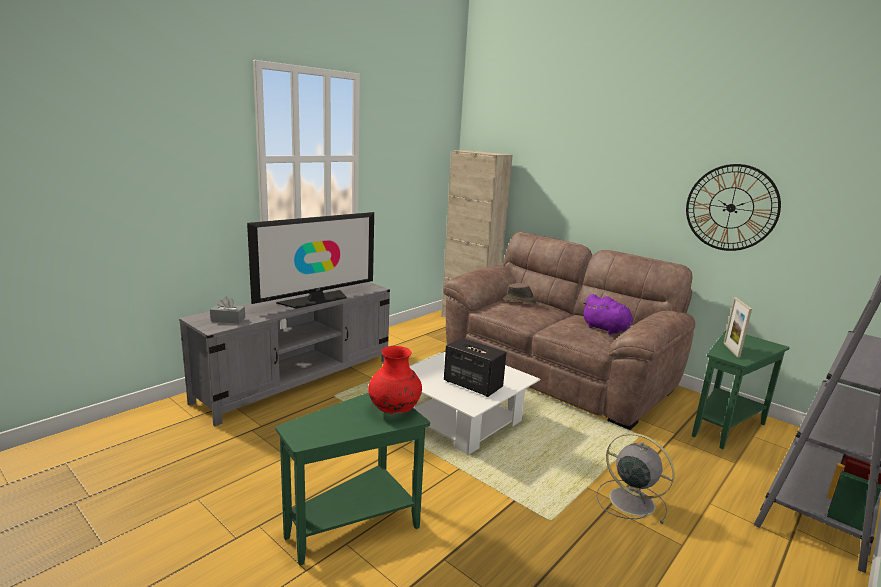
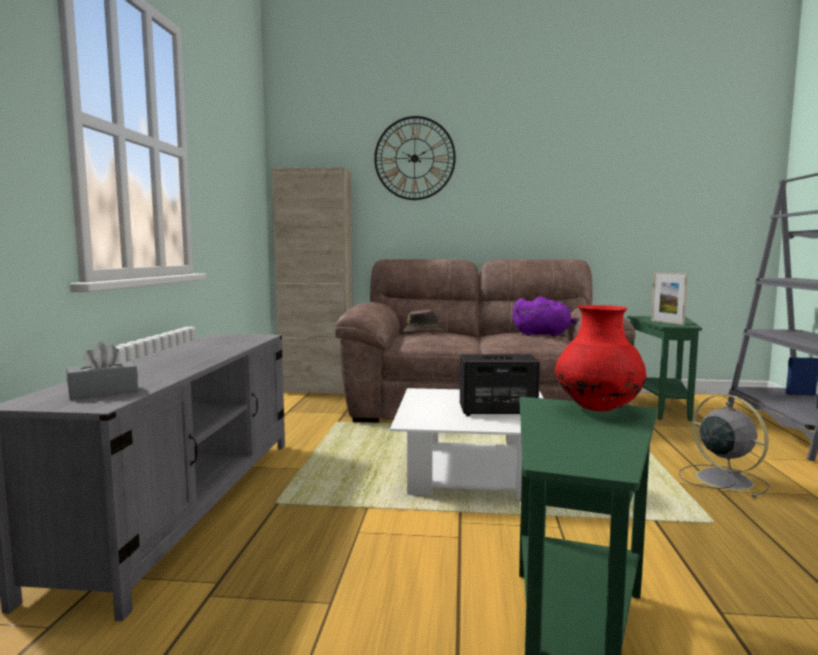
camera: 35 degrees left, 10 degrees down
(316, 300) = (206, 354): television -> none
(629, 500) = (721, 479): grey fan -> grey fan turned 60 degrees clockwise
(731, 208) = (604, 199): wall clock -> wall clock (414, 158)

